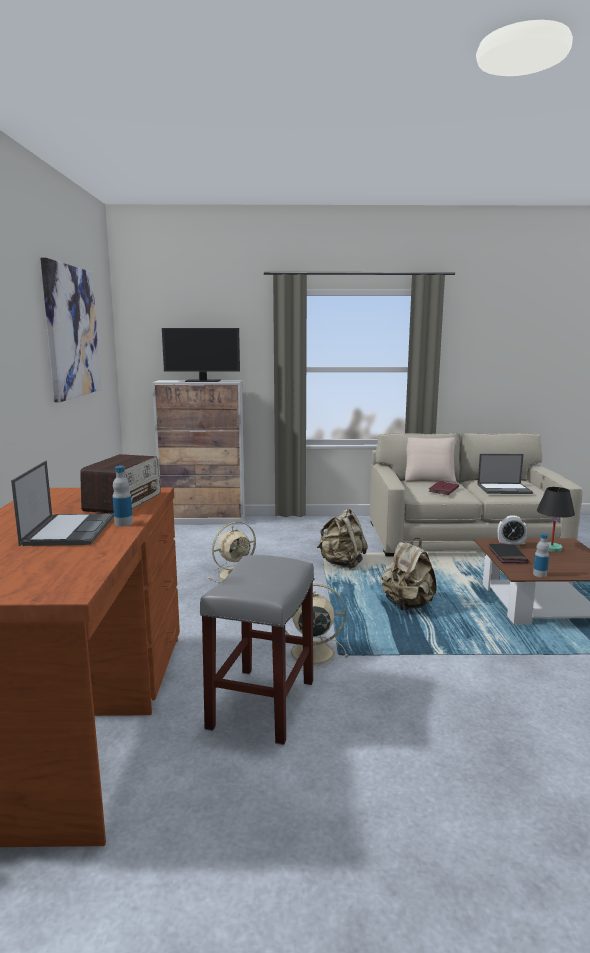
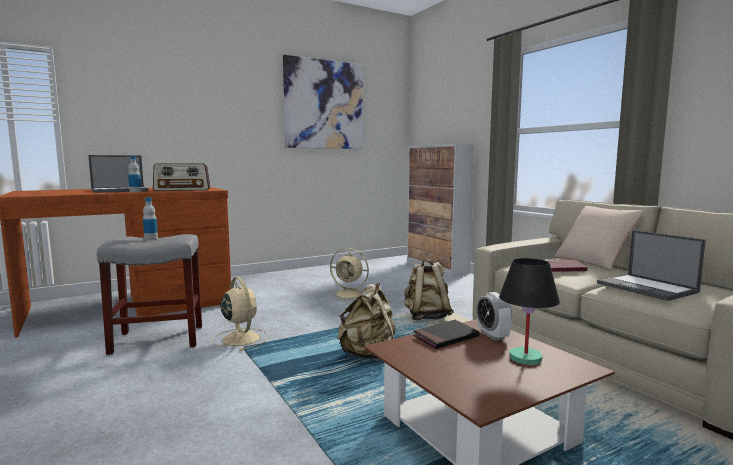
camera: 60 degrees right, 5 degrees down
(203, 381) = (442, 144): monitor -> none
(539, 574) = (403, 358): bottle -> bottle (151, 238)

